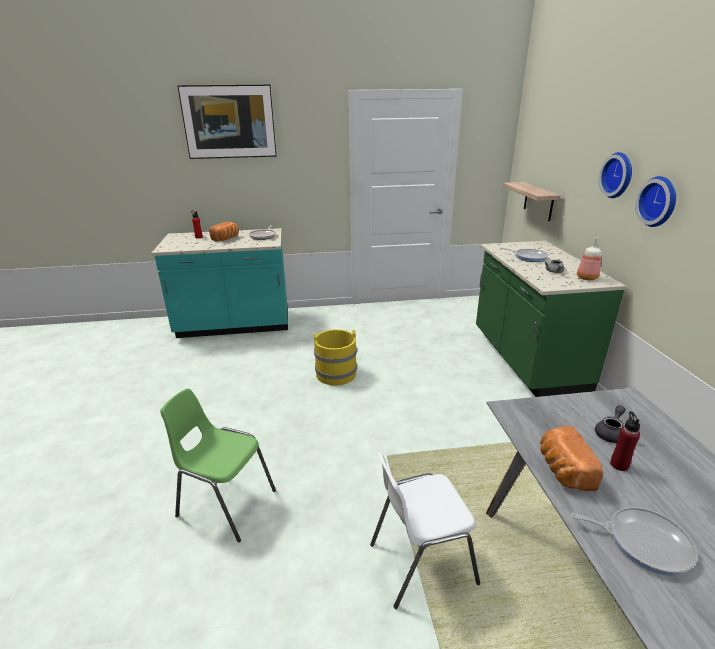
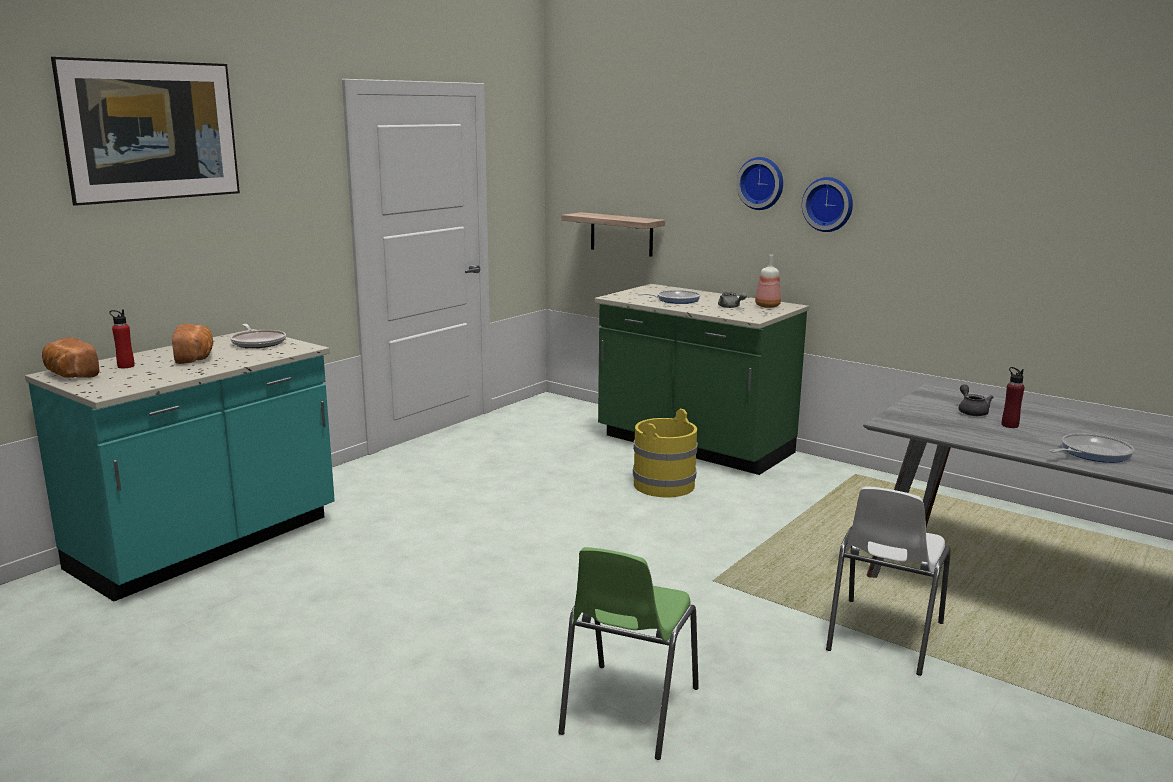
camera: 45 degrees left, 10 degrees down
(226, 503) = (627, 711): green chair -> green chair turned 45 degrees counterclockwise
(336, 373) = (506, 536): yellow bucket -> yellow bucket (664, 485)
(562, 470) = (992, 440): bread -> bread (70, 375)

